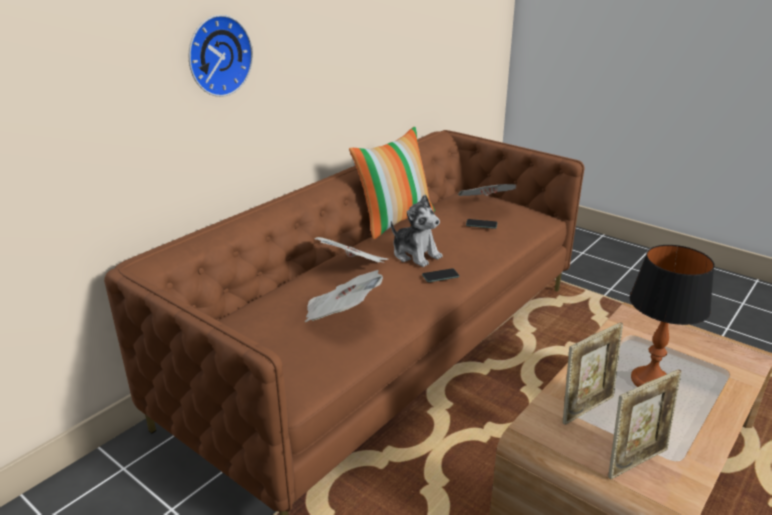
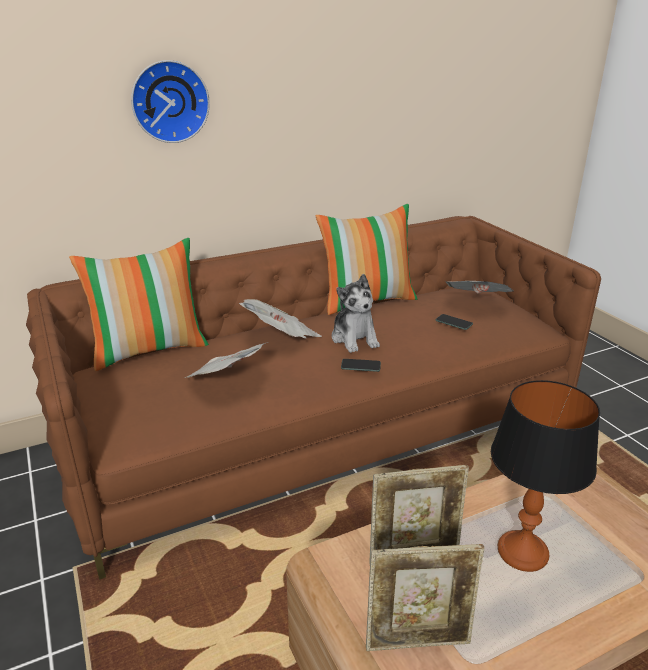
camera: 25 degrees right, 0 degrees up
(237, 307) = (150, 350): none -> pillow

